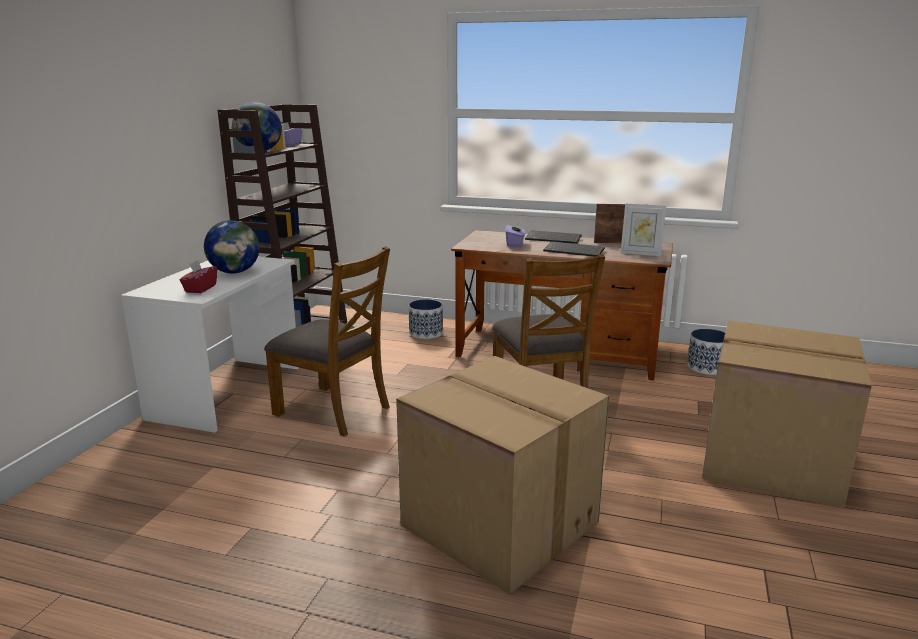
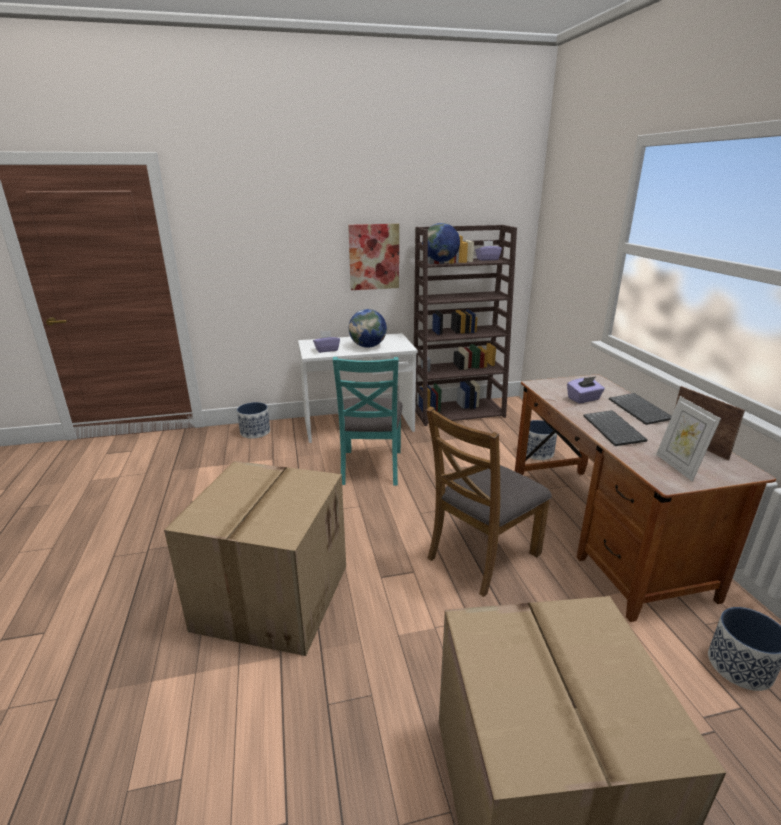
camera: 60 degrees right, 5 degrees up
(110, 464) = (255, 432): none -> planter
(181, 154) = (374, 257): none -> picture
(200, 289) = (326, 350): red tissue box -> purple tissue box
(333, 410) = (371, 467): brown chair -> turquoise chair

